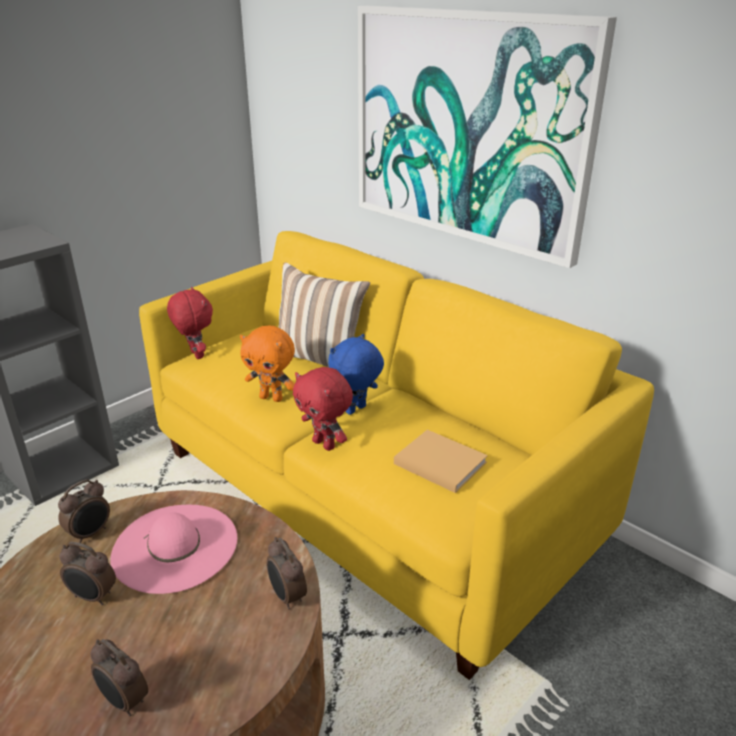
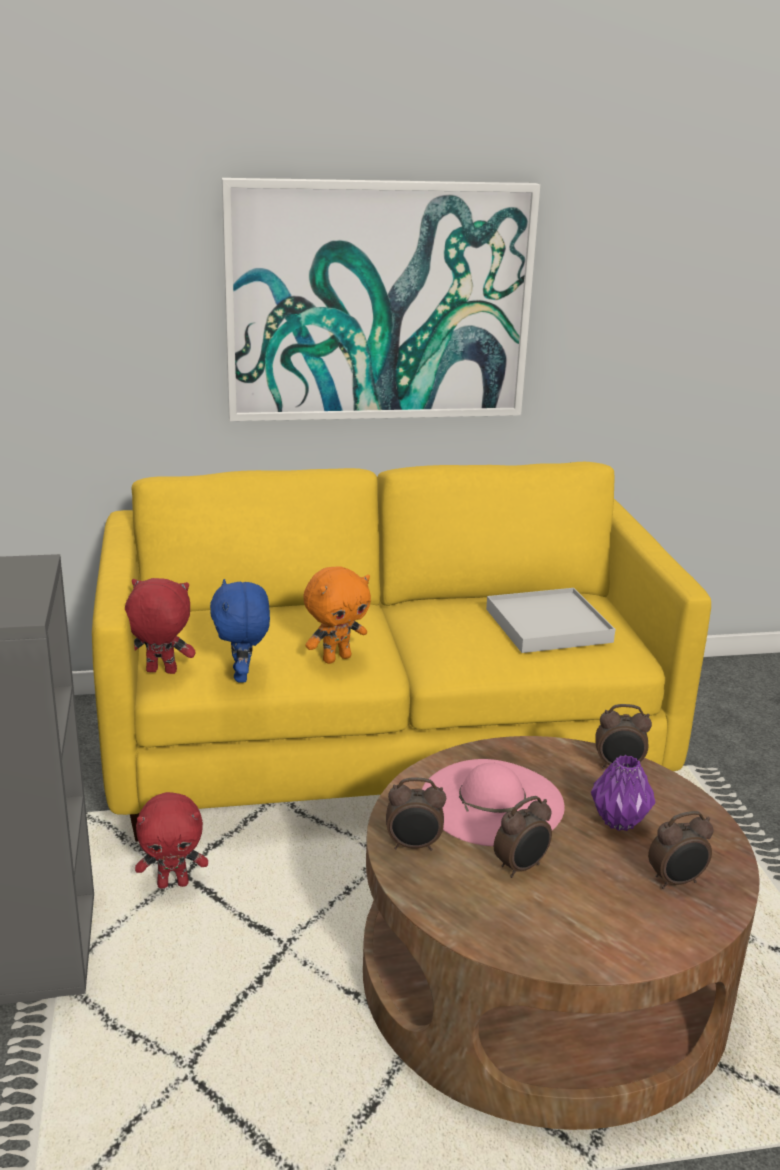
camera: 55 degrees left, 5 degrees down
(90, 533) = (414, 846): alarm clock -> alarm clock turned 105 degrees clockwise
(198, 629) = (620, 821): none -> purple vase
(320, 359) = (297, 610): pillow -> none
(325, 444) = (448, 665): red plush toy -> red plush toy (173, 883)
(356, 410) = (411, 631): blue plush toy -> blue plush toy (243, 676)
(438, 462) = (548, 625): beige book -> white tray

